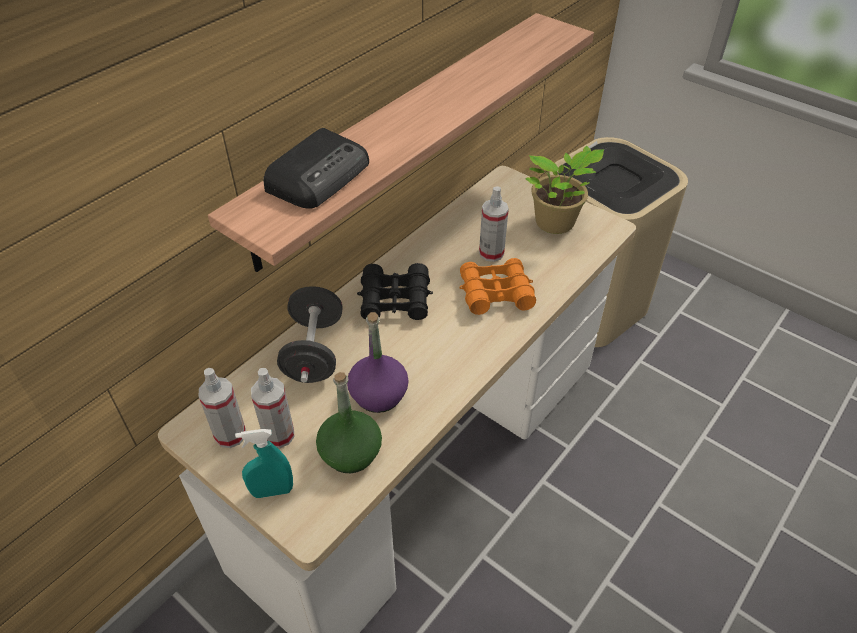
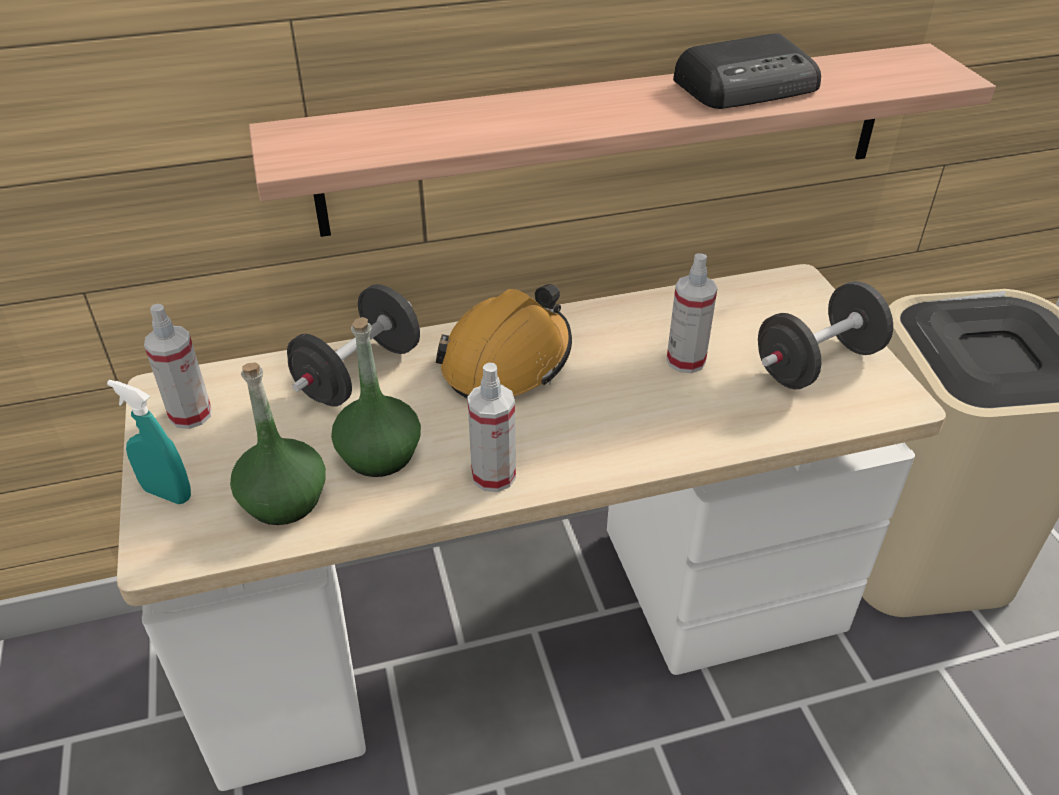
camera: 35 degrees right, 5 degrees down
(279, 435) = (234, 440): spray bottle -> spray bottle (493, 476)
(320, 176) = (409, 127): radio -> radio (748, 86)
(379, 395) = (379, 455): purple bottle -> green bottle
(395, 300) = (507, 361): black binoculars -> orange hard hat
(495, 293) = (642, 409): orange binoculars -> none
(556, 224) = (817, 364): potted plant -> black dumbbell

